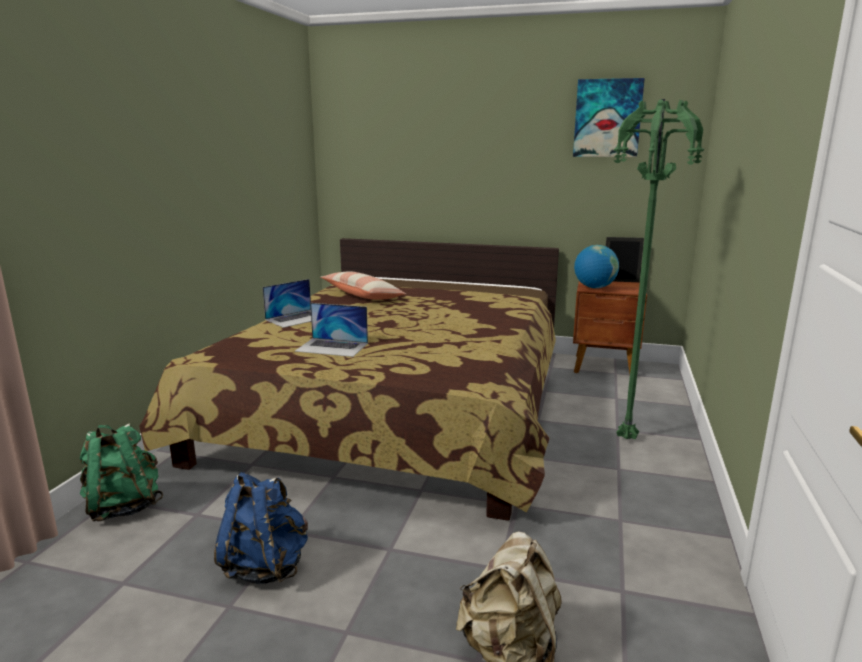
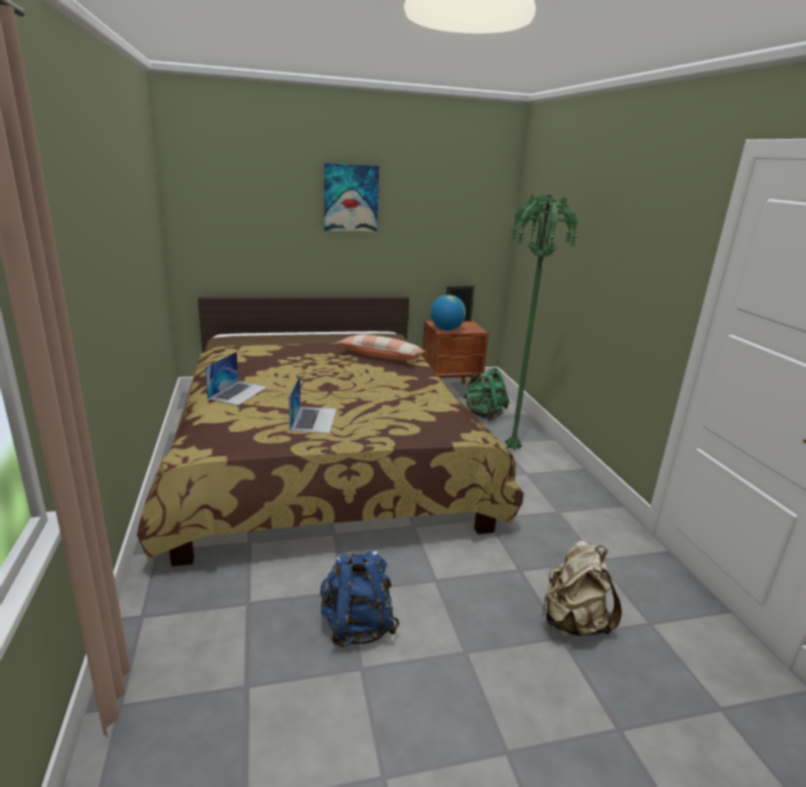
camera: 30 degrees left, 5 degrees up
(124, 507) = (164, 619): green backpack -> green backpack (484, 415)
(332, 347) = (313, 419): laptop -> laptop turned 75 degrees counterclockwise
(362, 295) = (265, 358): pillow -> pillow (381, 356)
(607, 118) = (445, 187): picture -> picture (350, 198)

